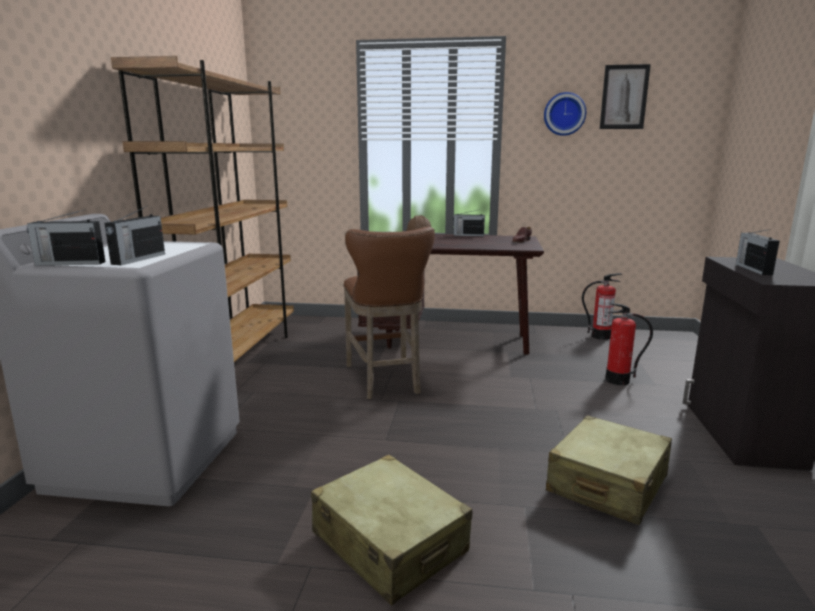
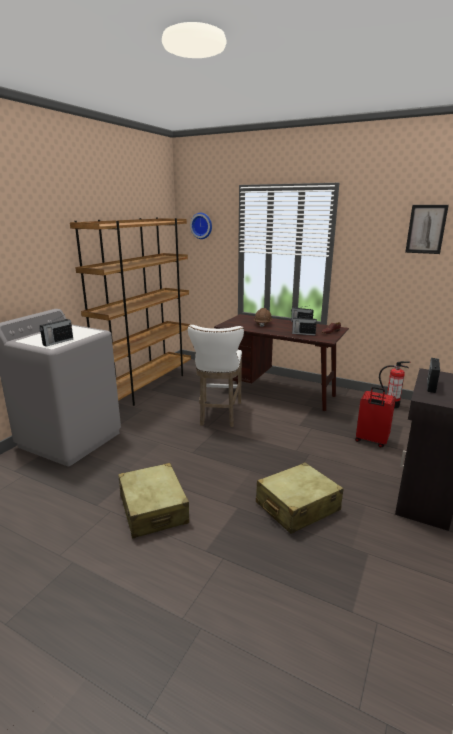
camera: 20 degrees right, 5 degrees up
(69, 263) = (27, 342): radio -> radio (303, 333)
(385, 380) = (218, 415): brown stool -> white stool
(564, 114) = (379, 240): wall clock -> wall clock (202, 225)
(617, 380) = (371, 441): fire extinguisher -> red suitcase

